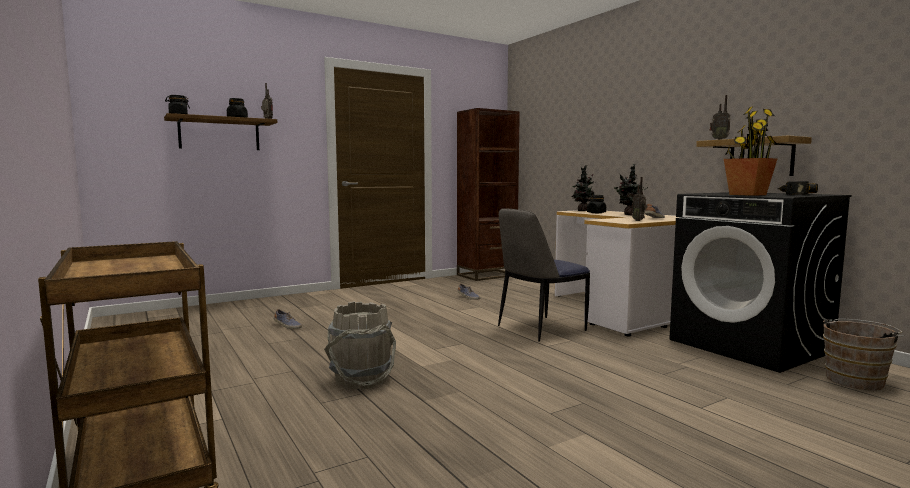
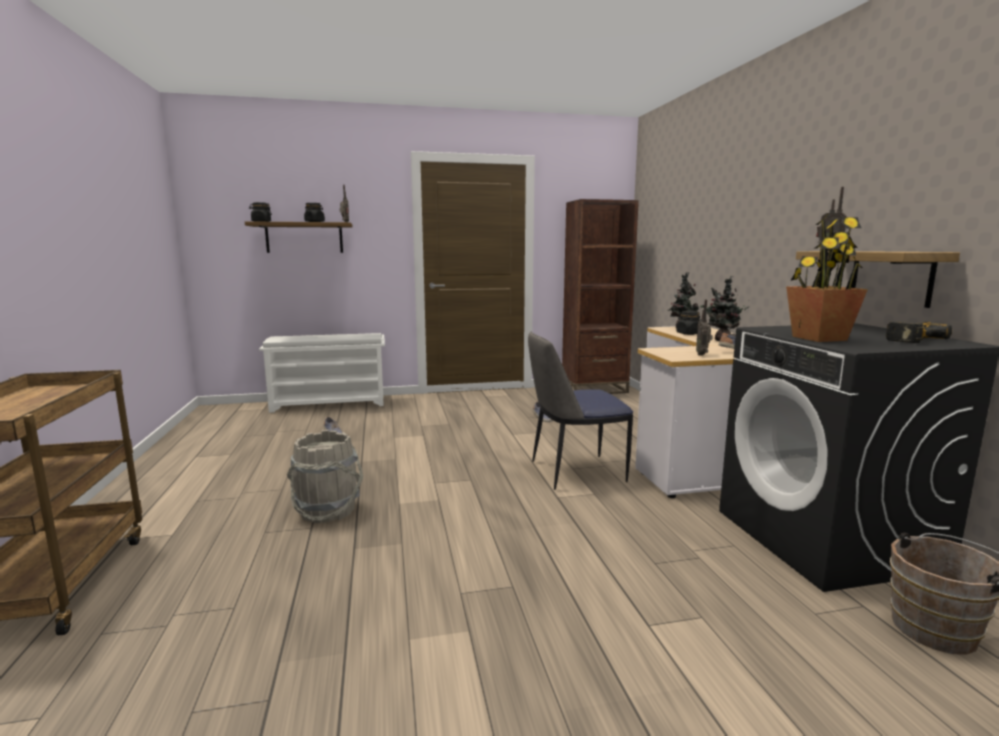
camera: 20 degrees right, 5 degrees up
(250, 303) = (330, 403): none -> white shoe rack

